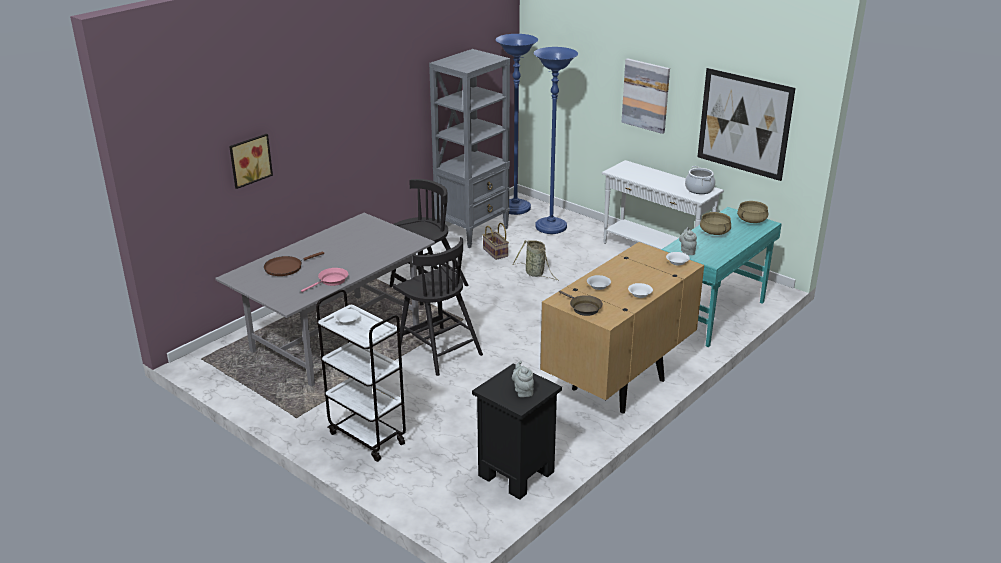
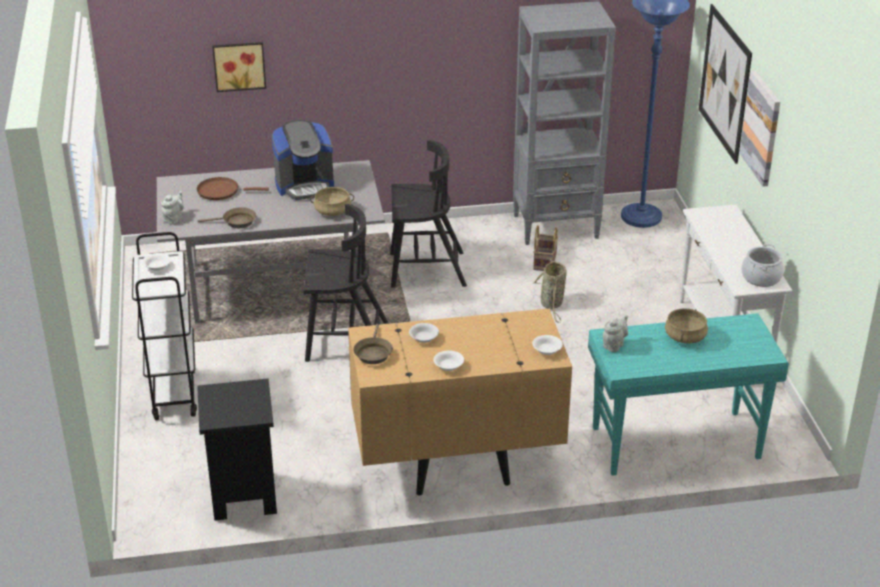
camera: 40 degrees right, 5 degrees up
(331, 281) = (236, 222): pink frying pan -> brown frying pan
(344, 242) = (304, 185): none -> coffee machine
(438, 349) = (344, 341): black chair -> black chair turned 90 degrees counterclockwise
(523, 391) = (235, 408): grey teapot -> grey teapot (174, 219)
(551, 227) = (647, 257): blue floor lamp -> none
(744, 124) = (819, 211): picture -> picture (724, 83)
(751, 220) = (755, 342): beige cooking pot -> beige cooking pot (333, 211)

